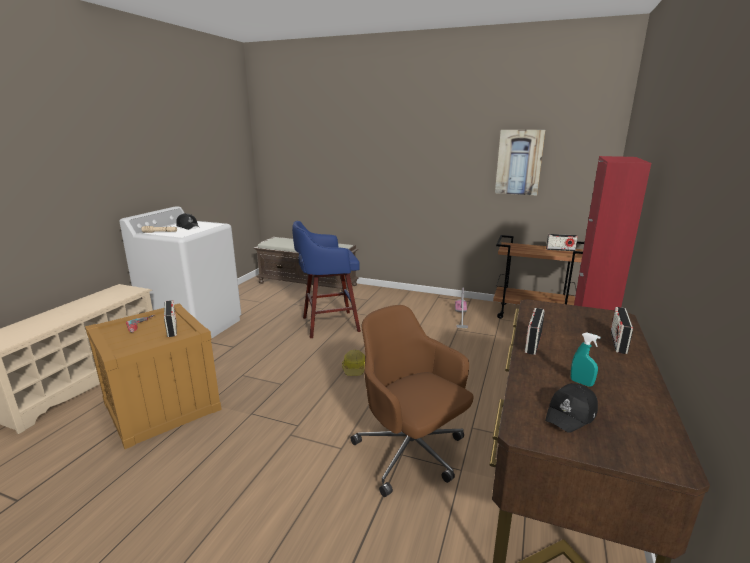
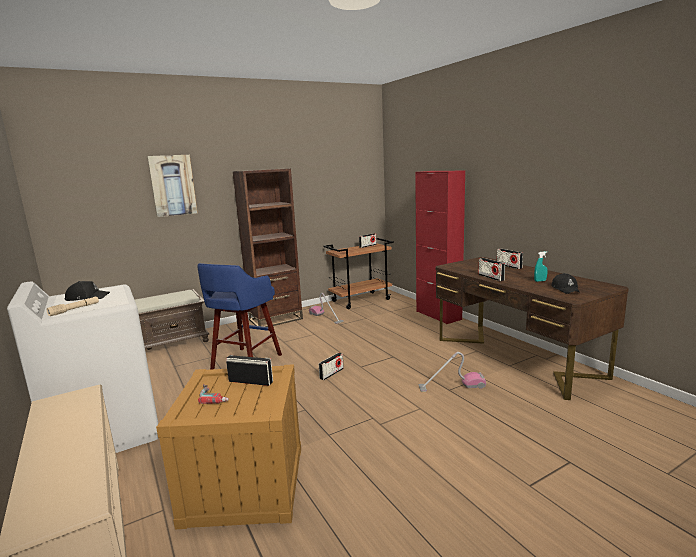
camera: 50 degrees left, 5 degrees down
(354, 369) = (331, 373): hard hat -> radio
(411, 453) = (451, 386): brown office chair -> vacuum cleaner
(420, 299) = (276, 319): none -> brown bookcase
(519, 162) = (325, 186): picture -> picture (172, 185)

